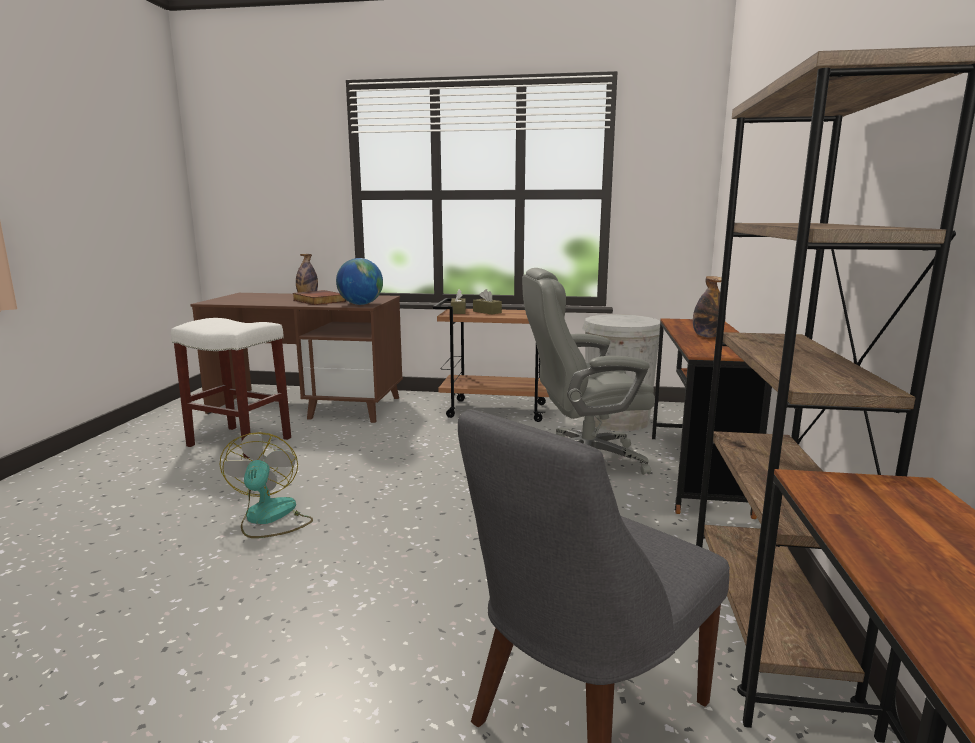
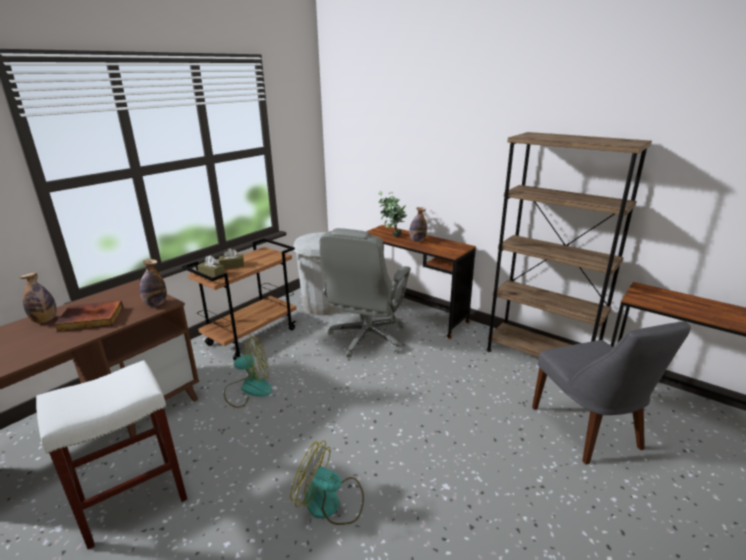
camera: 60 degrees left, 10 degrees up
(360, 304) = (156, 304): globe -> bottle
(410, 435) = (248, 389): none -> fan
(690, 327) = (391, 236): none -> potted plant

